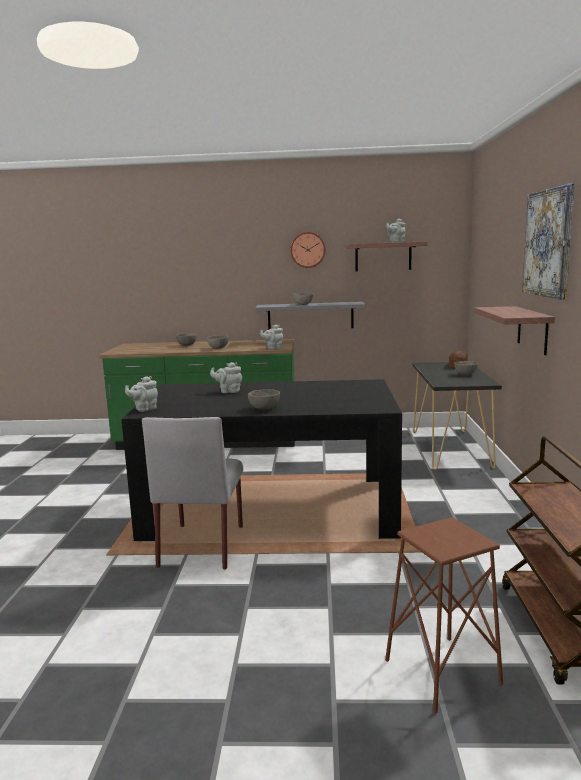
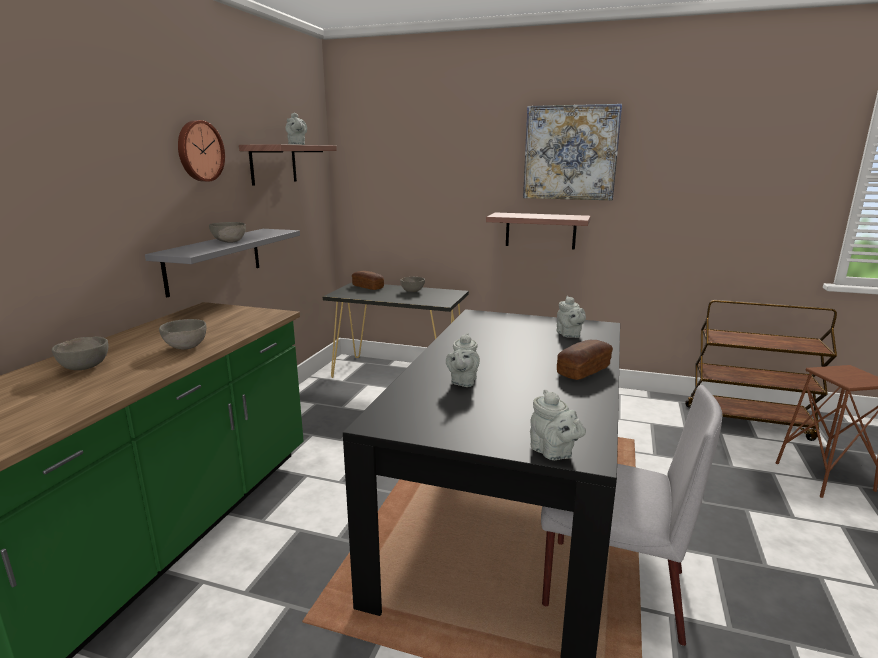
camera: 75 degrees left, 5 degrees up
(264, 408) = (583, 370): grey bowl -> bread
(273, 348) = (268, 317): grey teapot -> grey teapot (569, 335)

